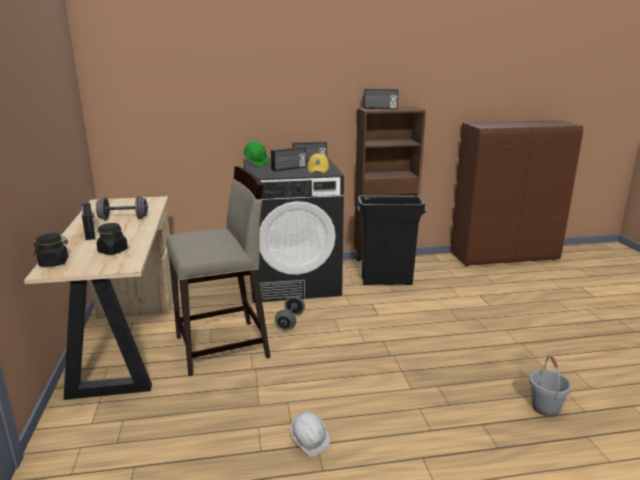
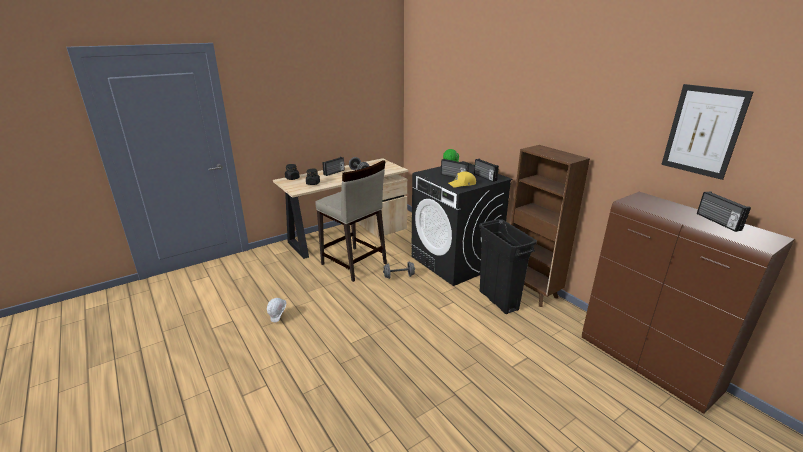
camera: 65 degrees right, 5 degrees up
(380, 108) = (545, 150): radio -> radio (717, 222)
(498, 61) = (703, 131): none -> picture
(545, 408) = (360, 417): grey bucket -> none

